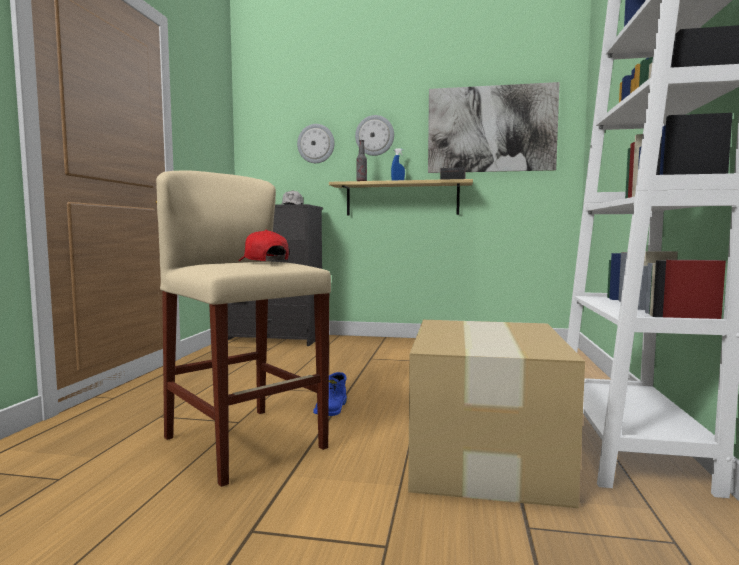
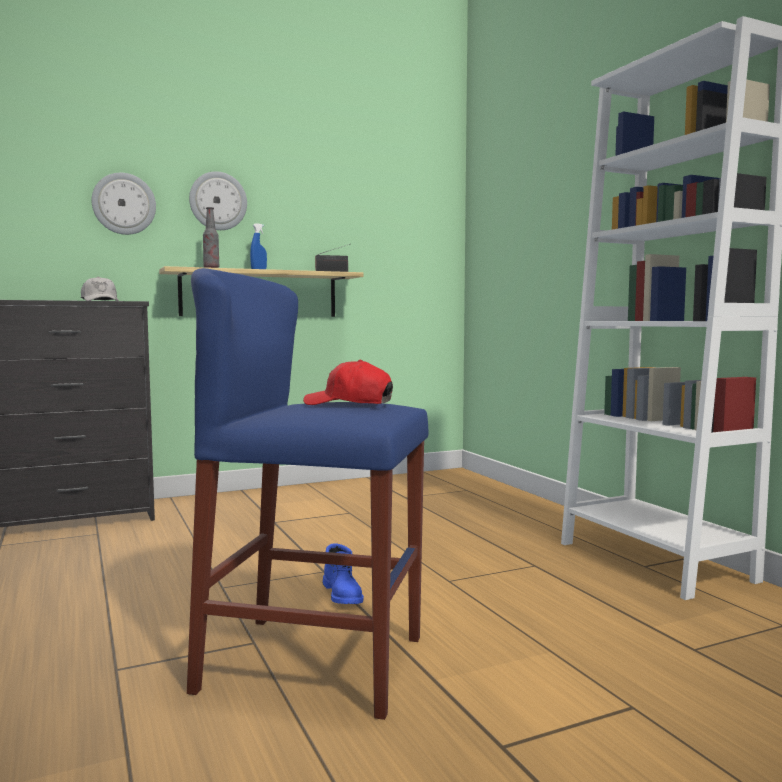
camera: 35 degrees left, 0 degrees up
(245, 443) = (313, 663): beige stool -> blue stool
(484, 457) = (571, 601): cardboard box -> none
(491, 129) = (369, 209): picture -> none

